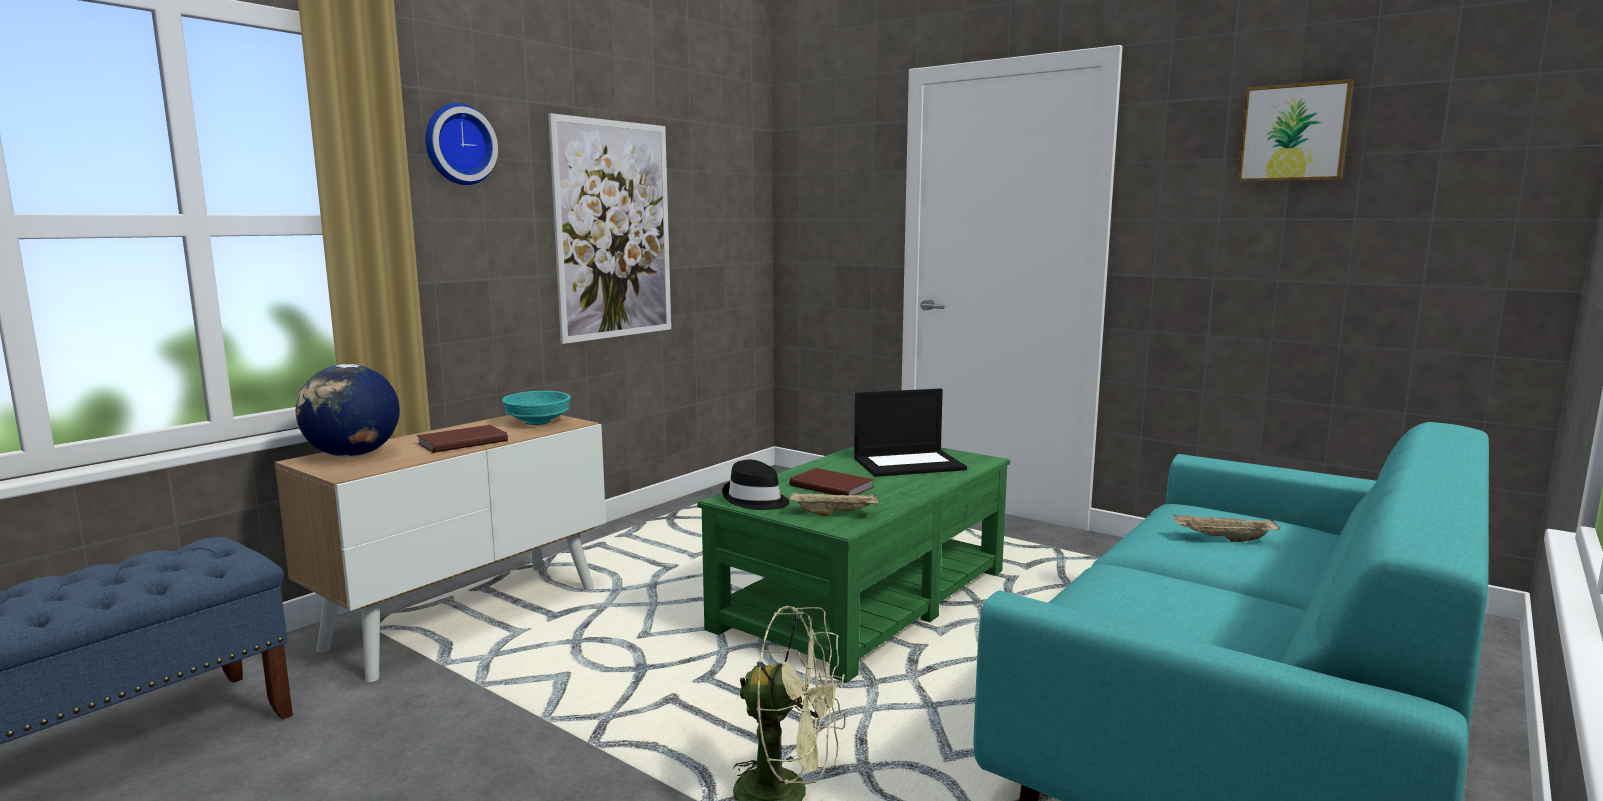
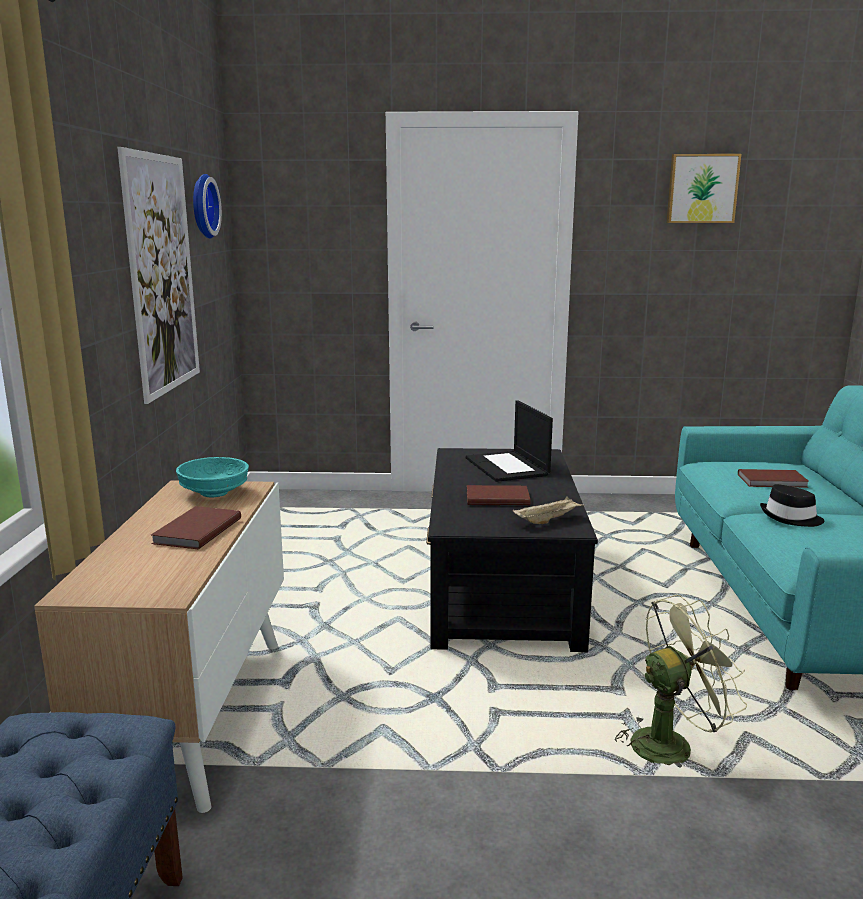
camera: 35 degrees left, 5 degrees up
(352, 455) = (114, 574): globe -> none
(458, 144) = (67, 187): wall clock -> wall clock (201, 206)
(755, 500) = (470, 523): black hat -> black hat (791, 518)
(862, 600) = (500, 587): green coffee table -> black coffee table
(909, 463) = (508, 467): laptop -> laptop turned 120 degrees clockwise
(1223, 540) = (773, 481): beige tray -> brown book

